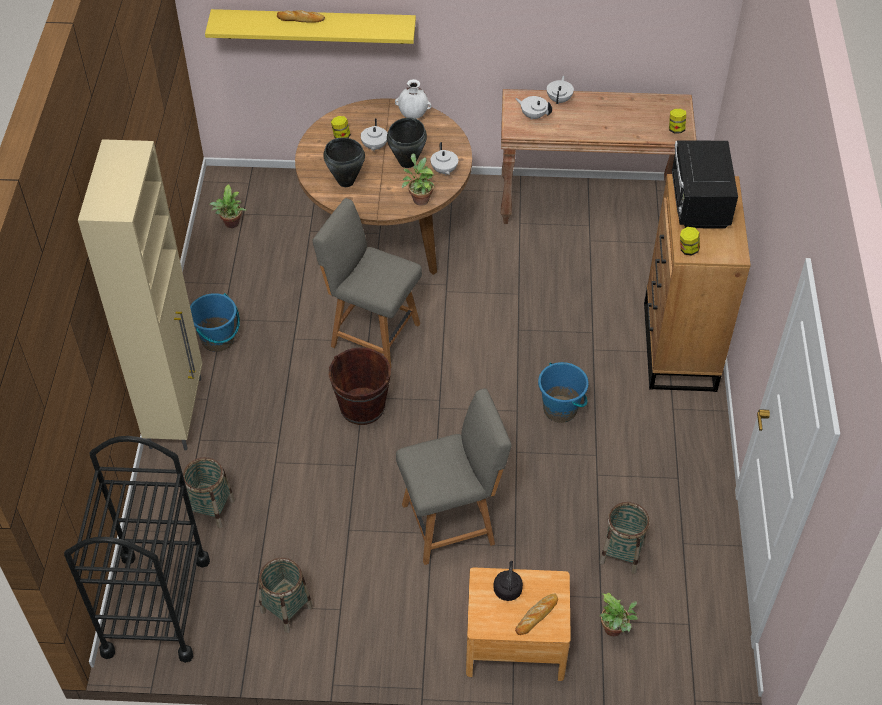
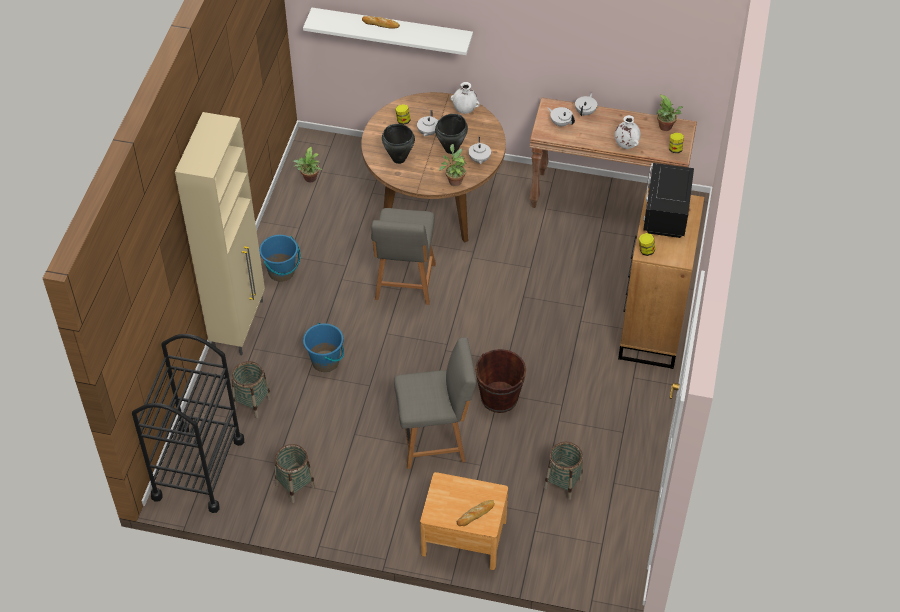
camera: 10 degrees right, 0 degrees up
(314, 26) = (392, 30): yellow shelf -> white shelf
(362, 407) = (384, 341): brown bucket -> brown bucket (499, 398)
(372, 333) = (405, 284): grey chair -> grey chair turned 120 degrees counterclockwise
(507, 588) = (458, 491): black kettle -> none
(560, 409) = (542, 365): blue bucket -> blue bucket (325, 361)
(615, 630) = (543, 539): potted plant -> potted plant (666, 128)
(617, 132) = (626, 145): none -> white vase

